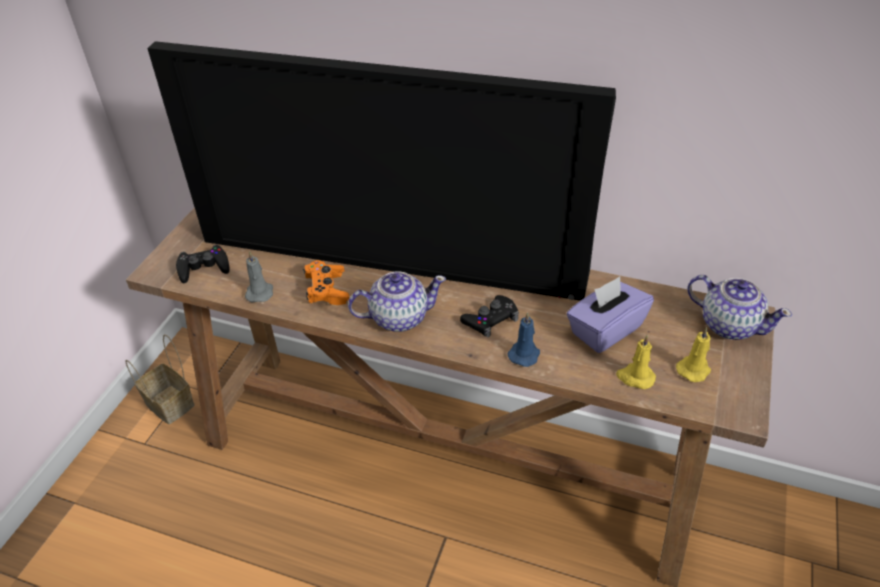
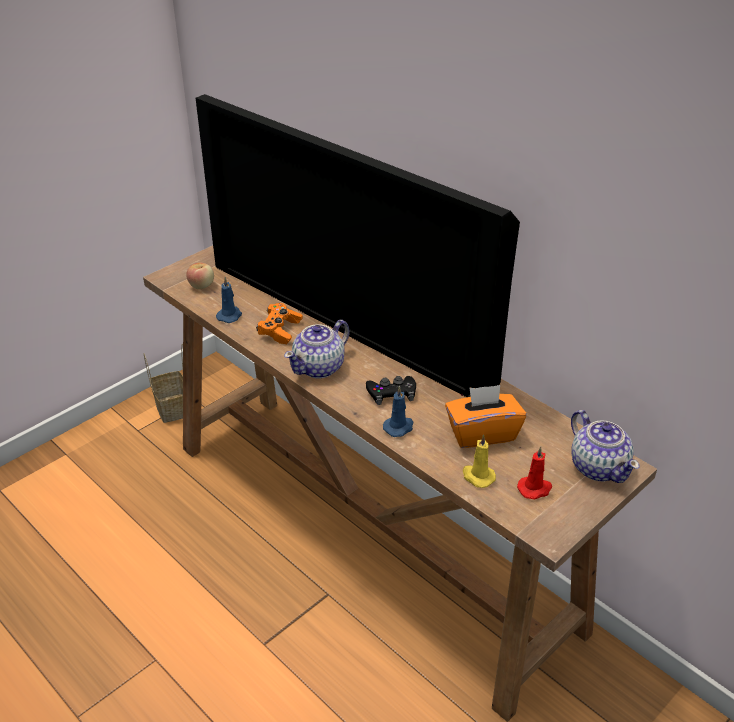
camera: 25 degrees right, 5 degrees down
(203, 268) = (202, 285): black game controller -> apple
(260, 292) = (230, 315): grey candle -> blue candle
(398, 317) = (319, 367): teapot -> teapot turned 120 degrees clockwise
(605, 330) = (482, 433): purple tissue box -> orange tissue box
(694, 369) = (535, 488): yellow candle -> red candle

